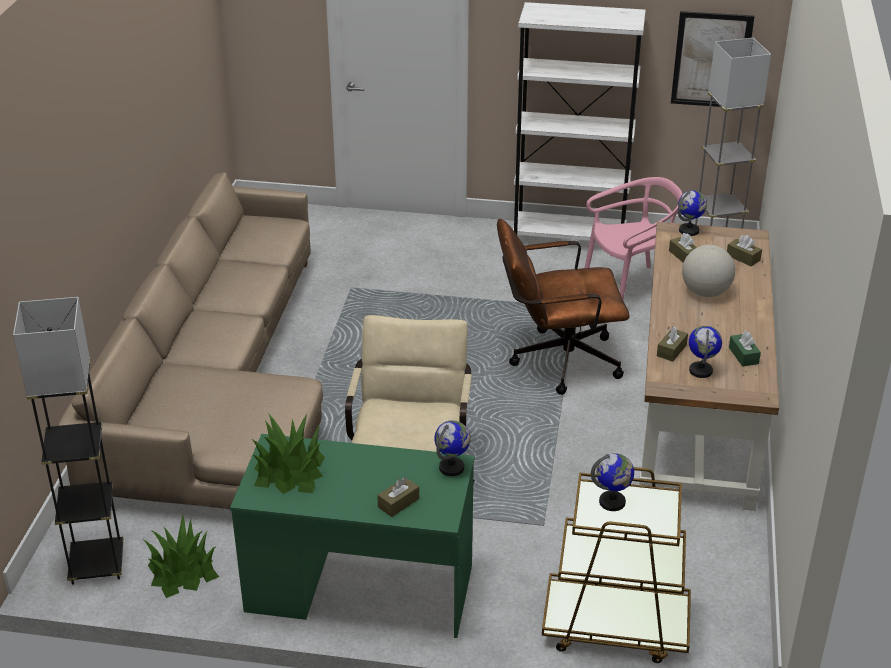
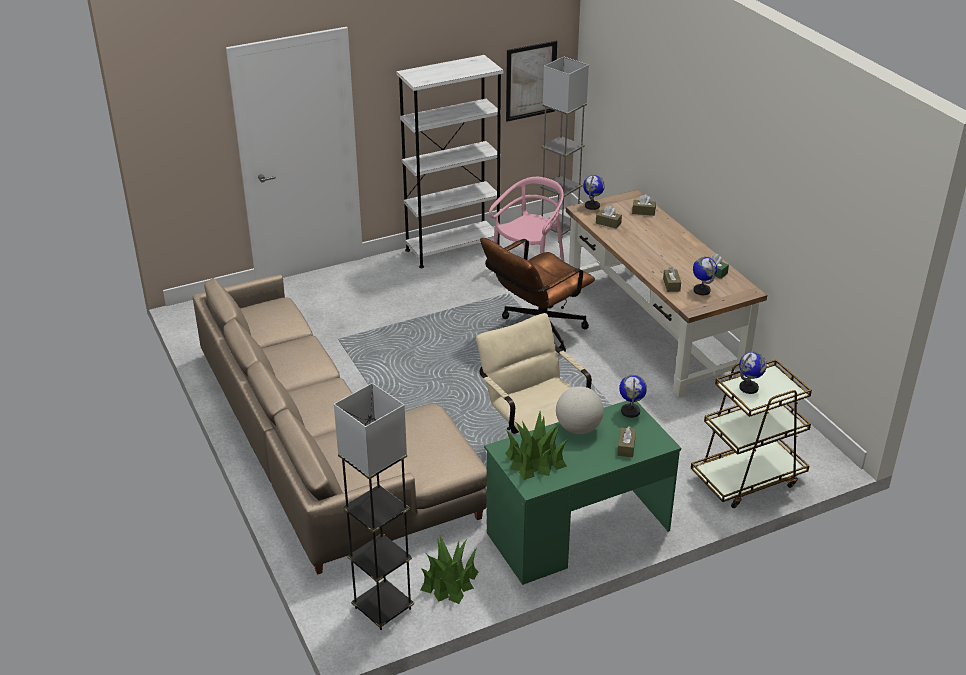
camera: 35 degrees left, 0 degrees up
(705, 292) = (648, 241): globe -> globe (578, 428)

